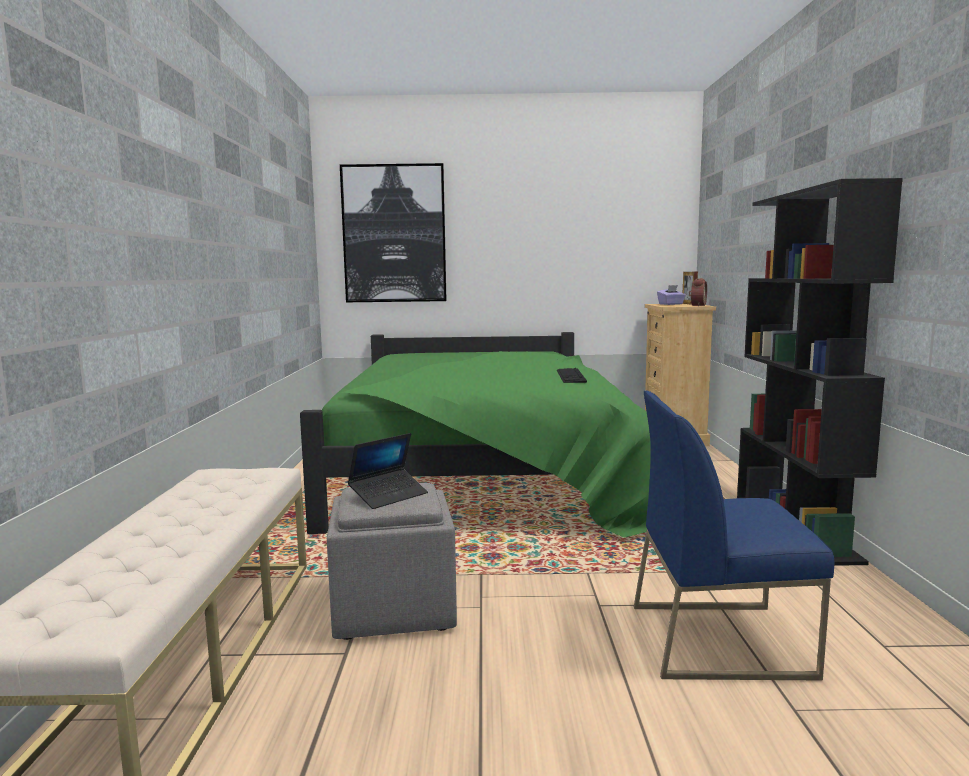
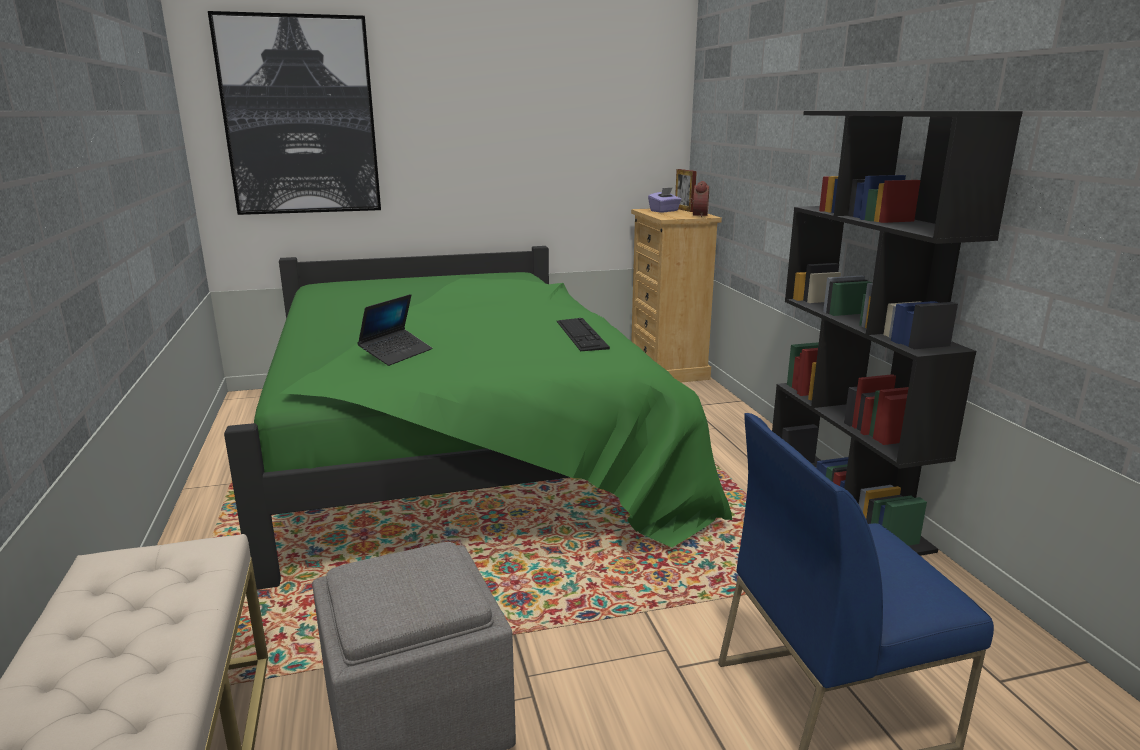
camera: 15 degrees left, 10 degrees up
(389, 495) = (404, 583): laptop -> laptop (396, 353)

